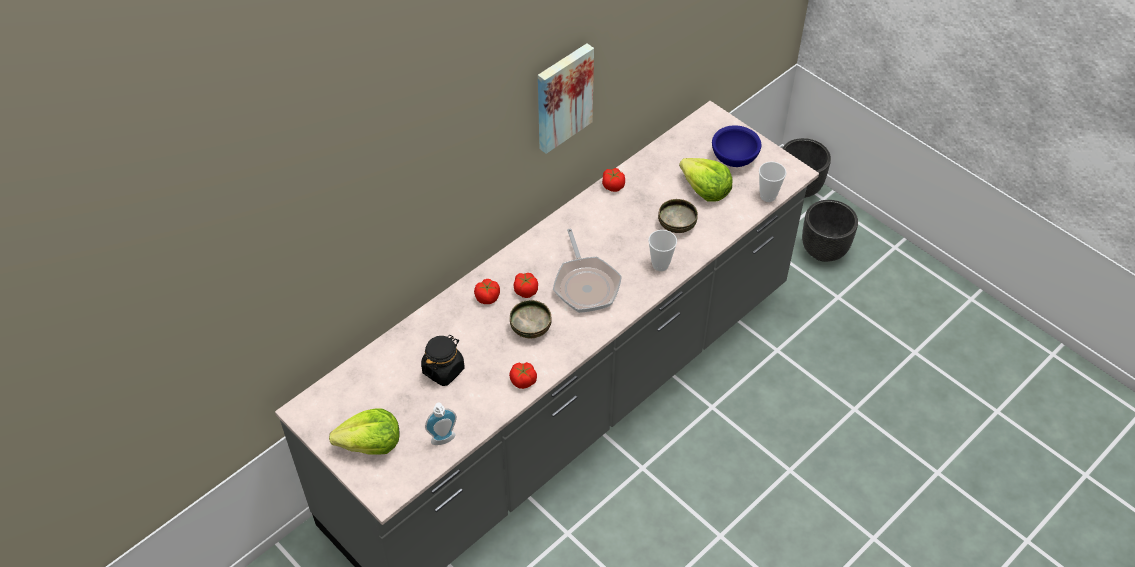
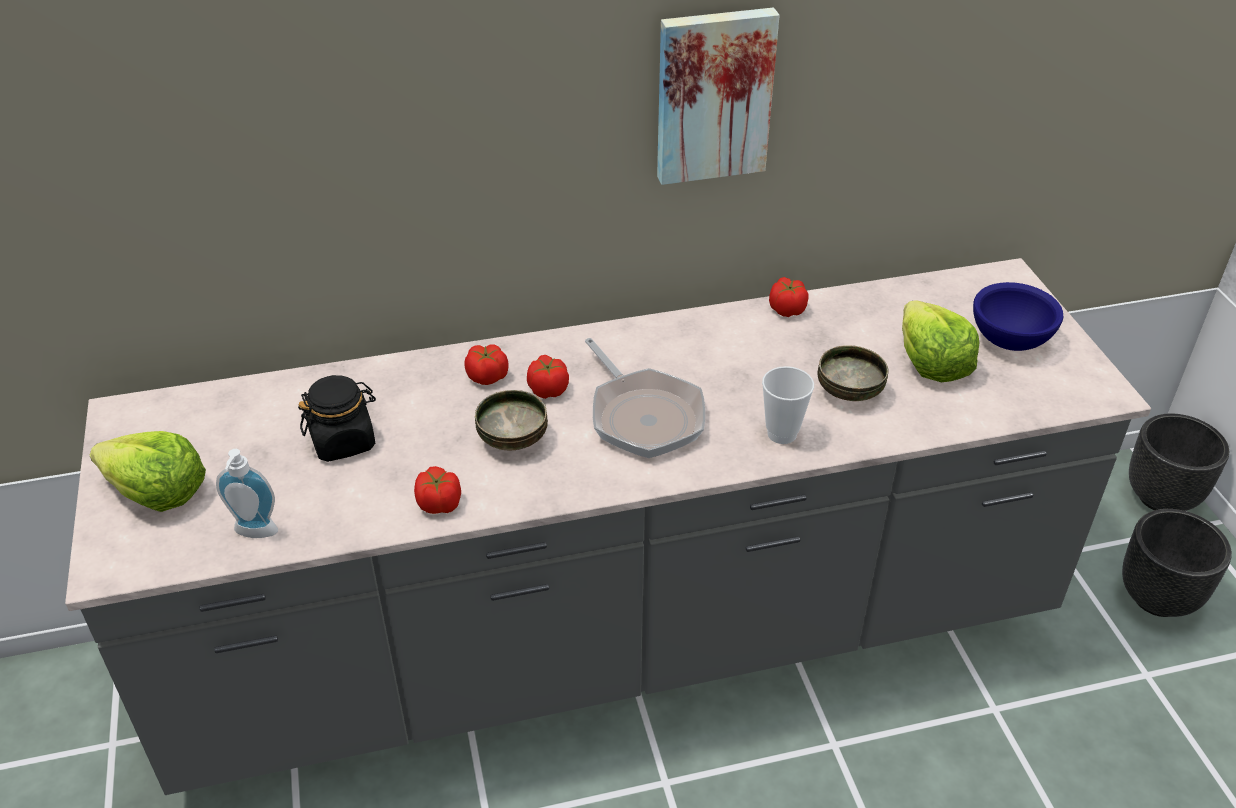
camera: 30 degrees right, 10 degrees down
(585, 284) = (643, 415): frying pan -> frying pan turned 45 degrees counterclockwise
(768, 196) = (1035, 408): cup -> none

